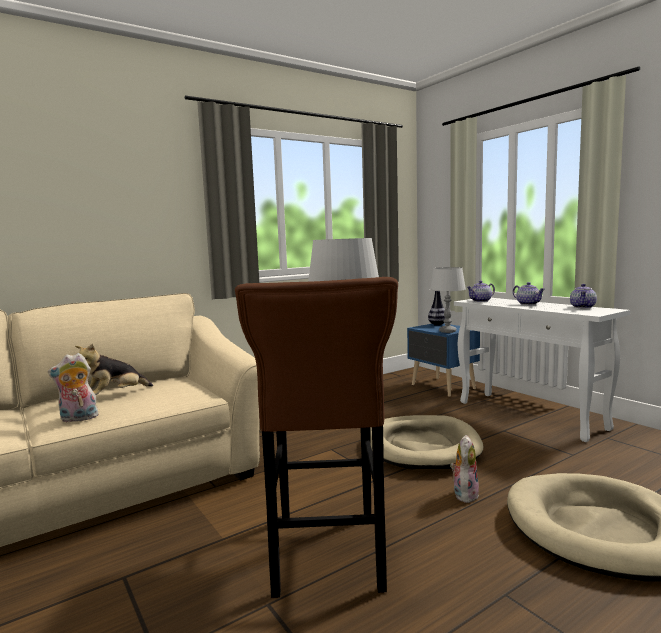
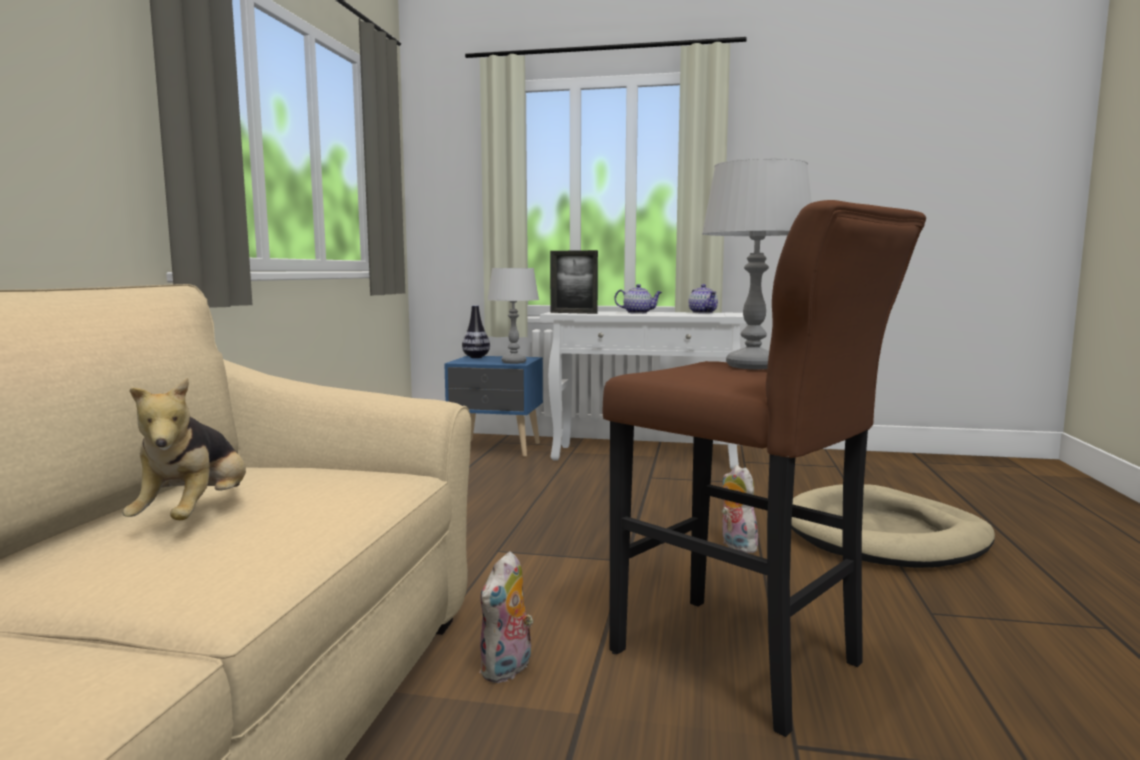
camera: 45 degrees left, 0 degrees up
(78, 419) = (233, 569): plush toy -> plush toy (507, 670)
(422, 446) = (602, 515): beige dog bed -> none
(480, 301) = (573, 313): teapot -> picture frame

